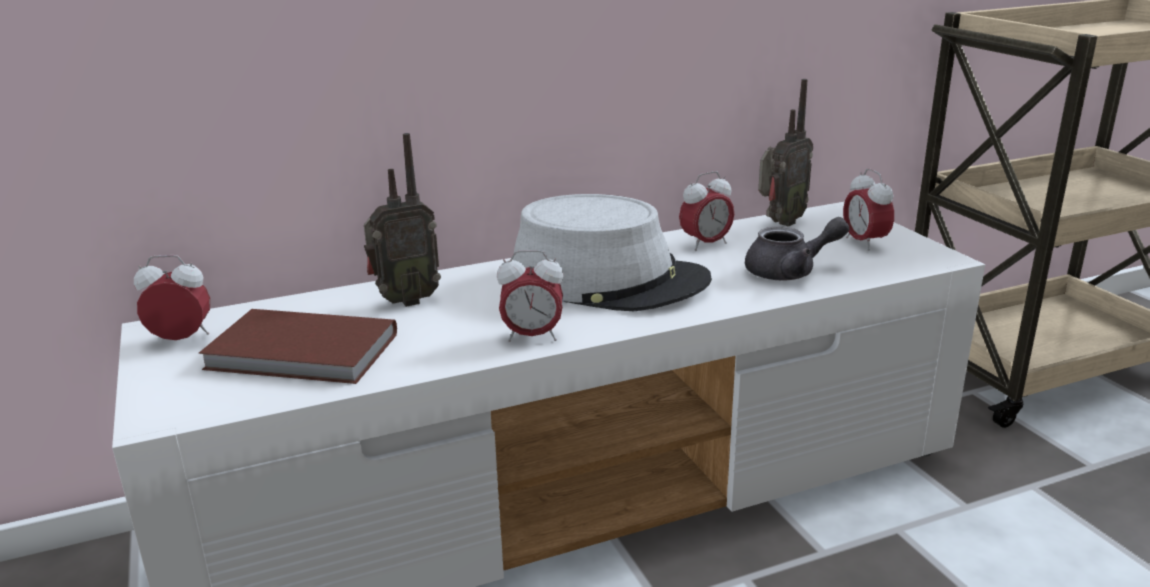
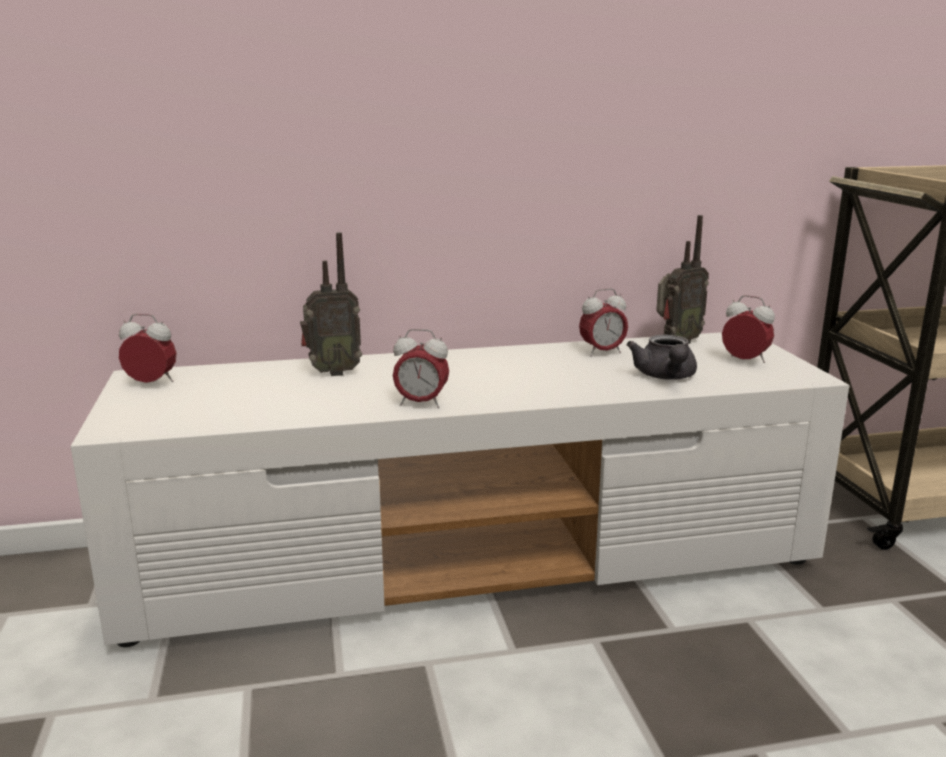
camera: 10 degrees right, 5 degrees down
(303, 353) = (237, 400): brown book -> none
(609, 279) = (505, 370): grey hat -> none
(790, 272) = (665, 377): grey teapot -> grey teapot turned 90 degrees clockwise
(864, 243) = (745, 361): alarm clock -> alarm clock turned 135 degrees clockwise

